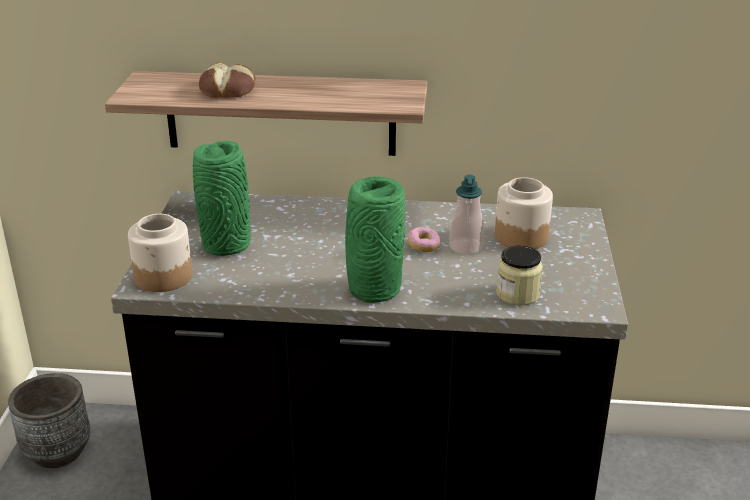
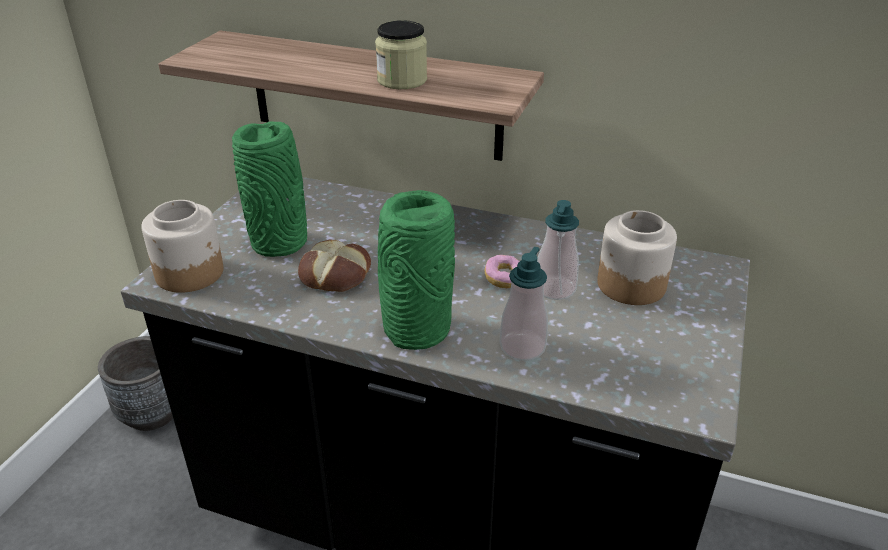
camera: 15 degrees right, 5 degrees up
(229, 89) = (303, 60): bread -> bread (337, 275)
(459, 289) = (522, 347): none -> soap dispenser
(517, 294) = (595, 368): jar -> jar (402, 80)

